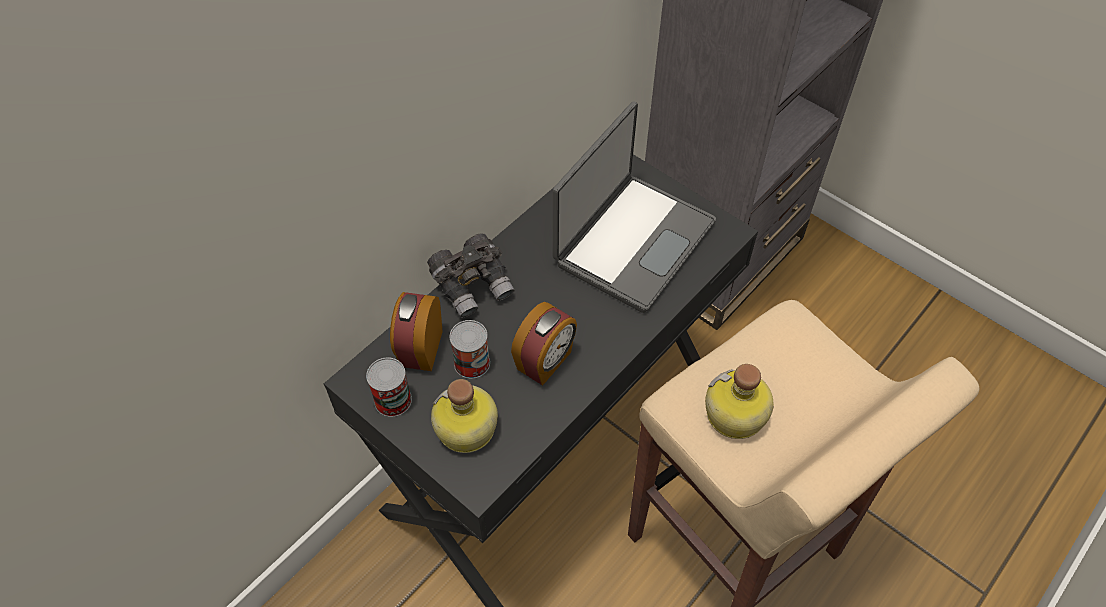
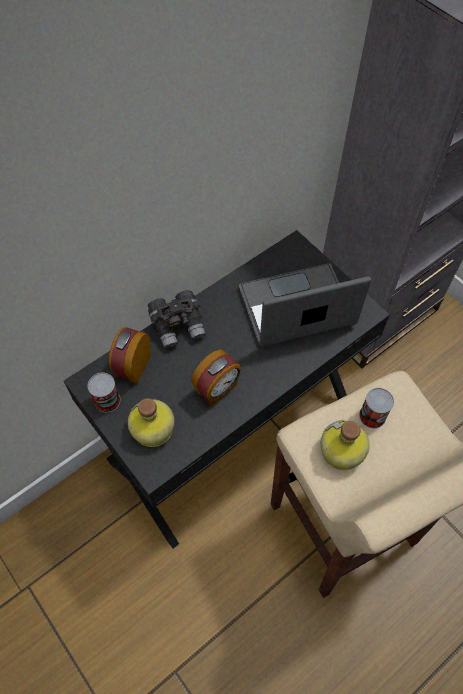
camera: 10 degrees right, 5 degrees up
(472, 363) = (166, 382): can -> can (372, 416)
(632, 241) = (296, 309): laptop -> laptop turned 150 degrees counterclockwise

